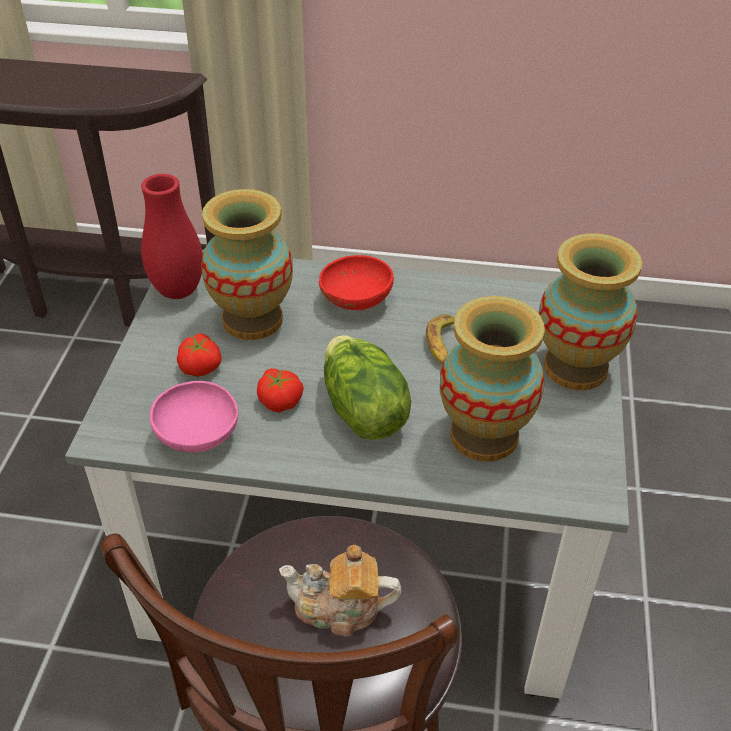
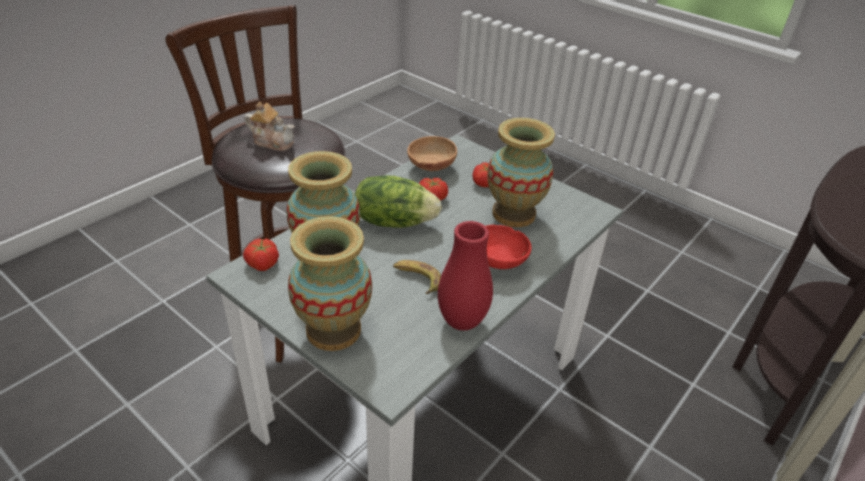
camera: 120 degrees right, 5 degrees down
(178, 291) = (566, 197): red vase -> red vase (462, 321)
(199, 437) = (430, 167): pink bowl -> brown bowl
(339, 609) = (273, 142): teapot -> teapot turned 75 degrees clockwise
(557, 484) = (262, 263): none -> tomato

